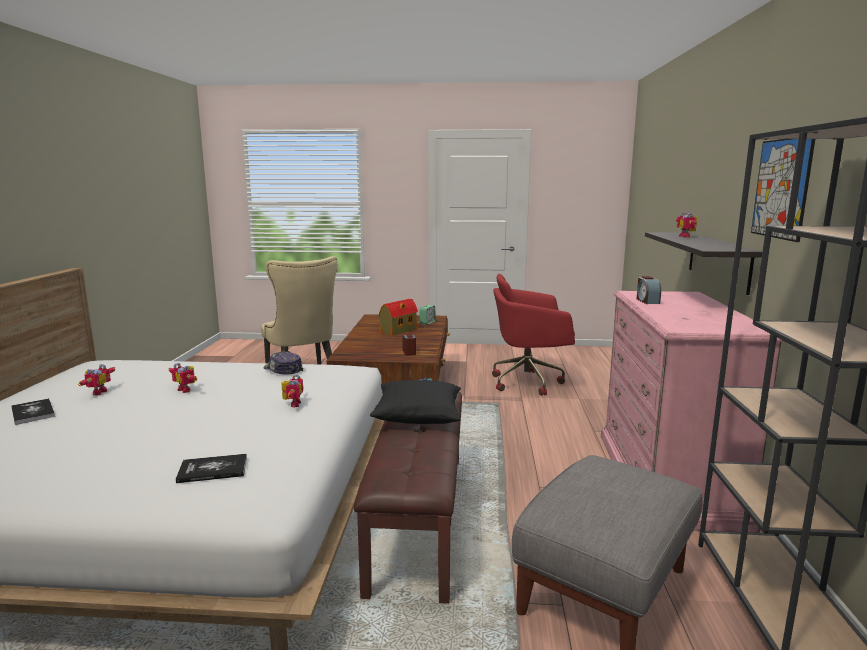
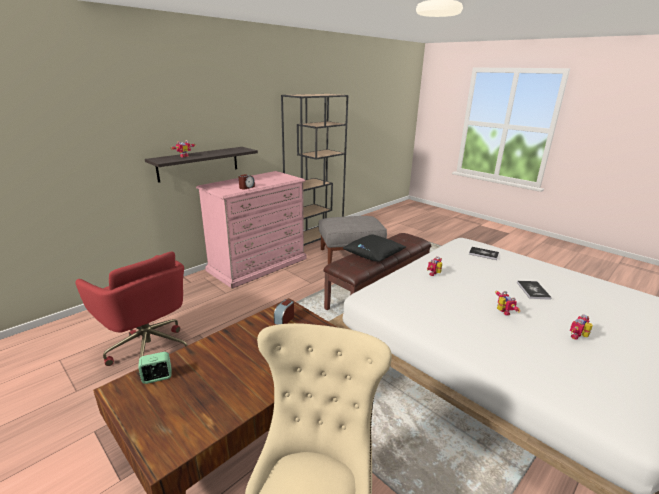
camera: 140 degrees left, 10 degrees up
(33, 412) = (614, 328): book -> book (533, 290)
(283, 370) = (423, 309): cap -> none
(397, 331) = (224, 371): toy house -> none
(781, 188) = (246, 116): picture -> none

